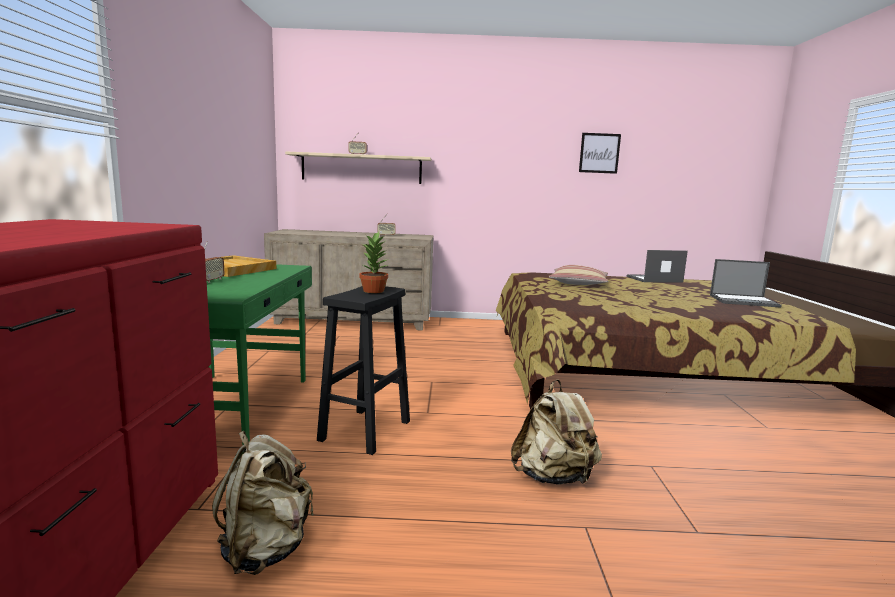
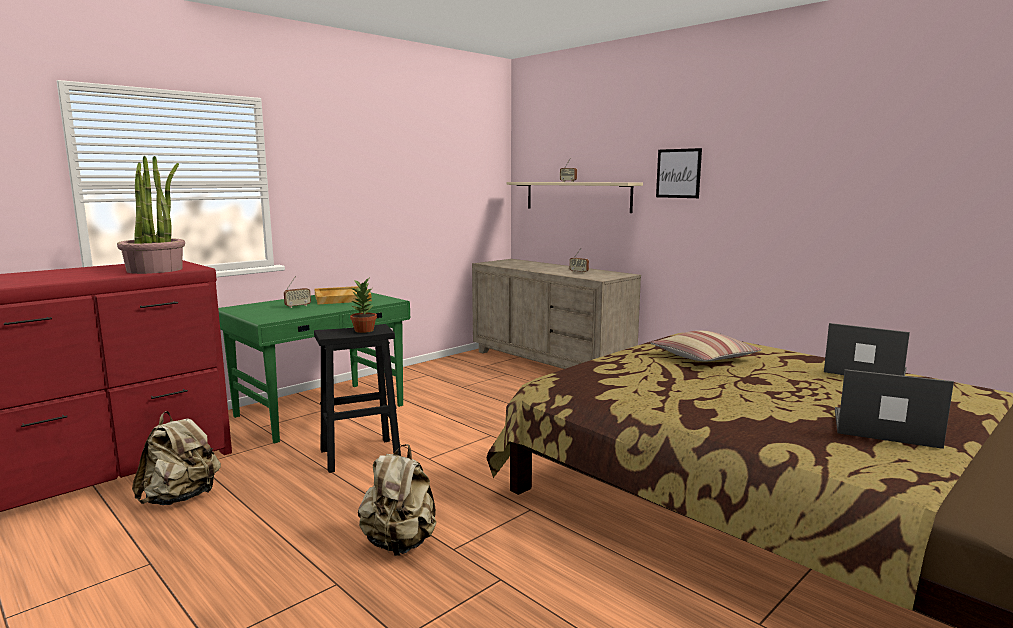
camera: 45 degrees right, 0 degrees up
(117, 227) = (155, 270): none -> potted plant
(599, 153) = (864, 166): picture -> picture (678, 173)
(744, 301) = (883, 428): laptop -> laptop turned 150 degrees clockwise

